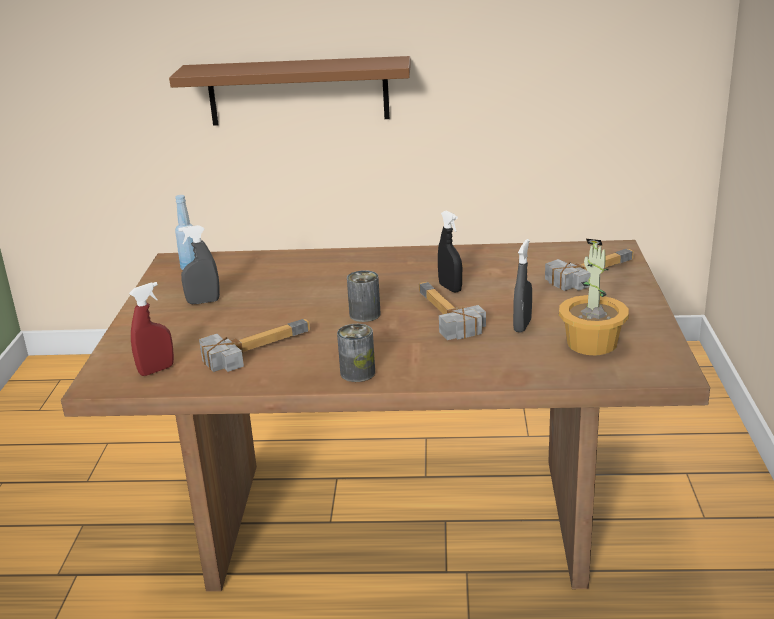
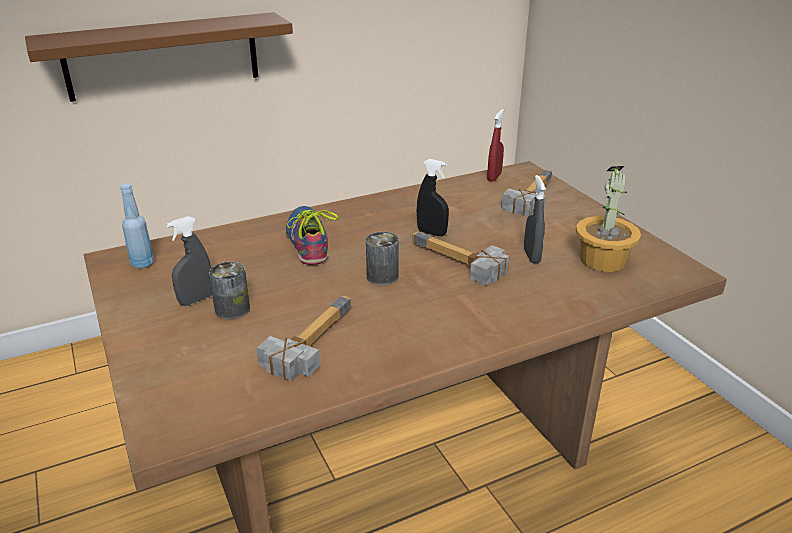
camera: 30 degrees left, 5 degrees up
(156, 370) = (222, 397): red spray bottle -> red spray bottle (494, 177)
(332, 275) = (307, 242): none -> shoe
(357, 373) = (441, 341): can -> can (232, 309)

